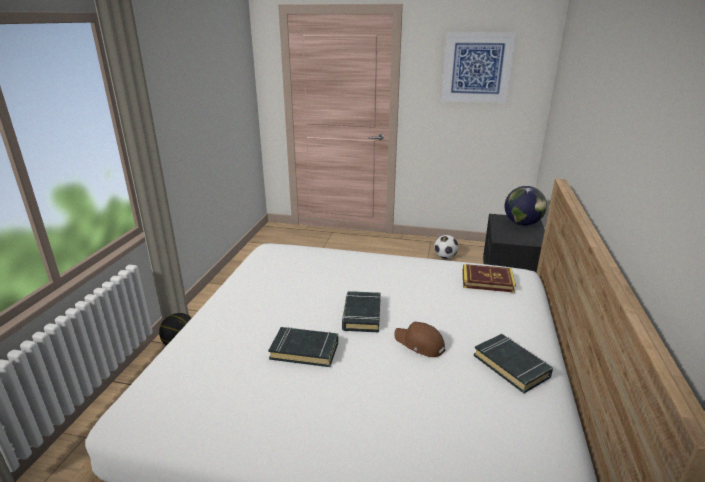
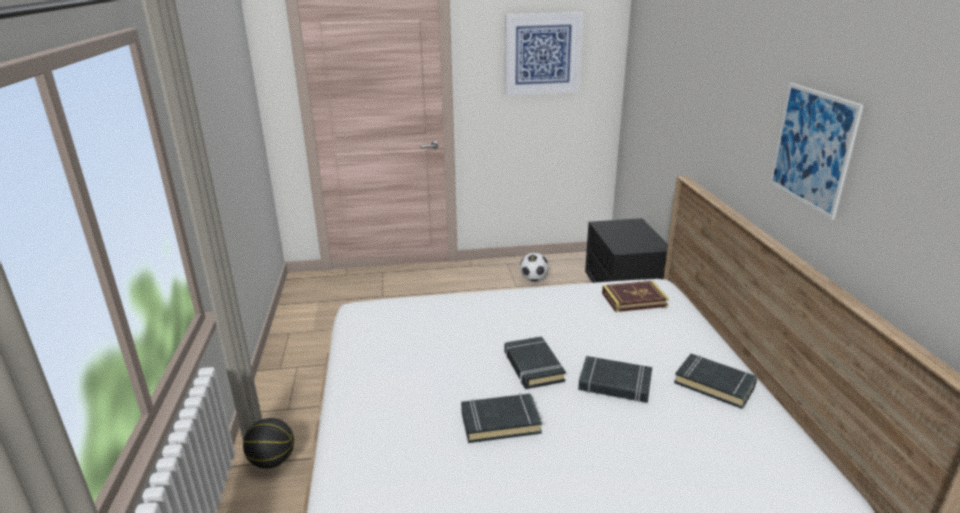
camera: 20 degrees left, 0 degrees up
(419, 344) = (614, 384): brown cap -> black book
(522, 224) = (630, 228): globe -> none
(642, 151) = (812, 148): none -> picture

